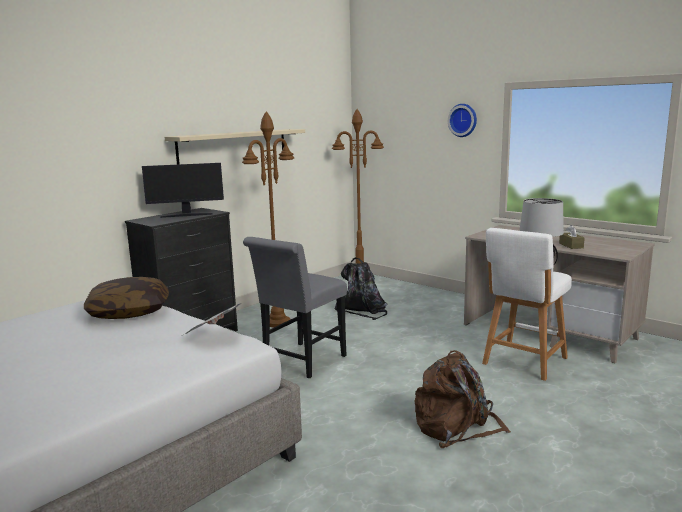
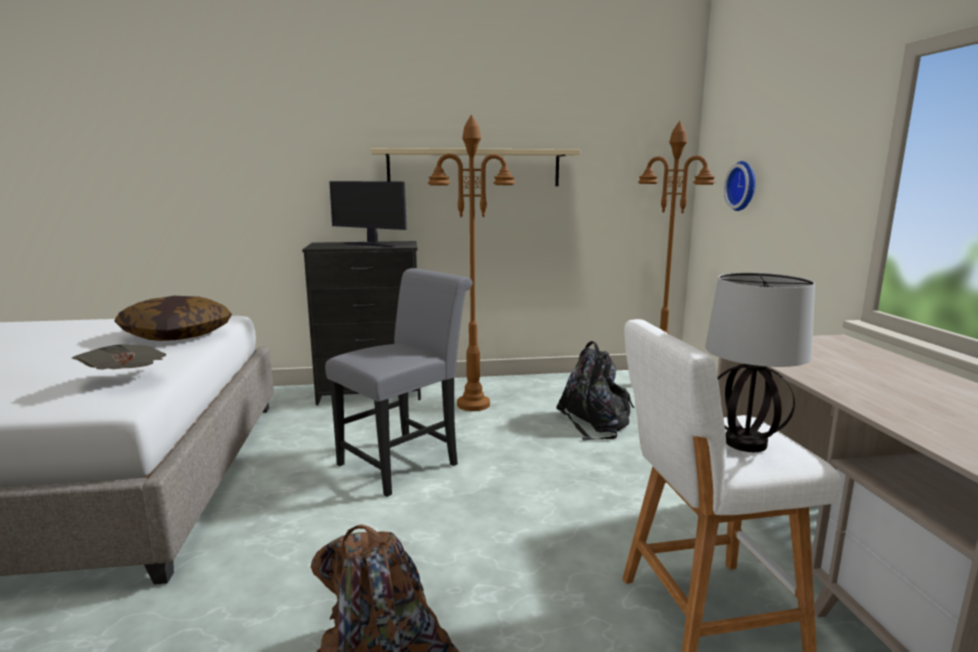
camera: 40 degrees right, 0 degrees up
(300, 362) = (405, 461): grey chair -> grey chair turned 150 degrees clockwise
(463, 120) = (829, 131): wall clock -> wall clock (743, 186)
(571, 245) = (901, 405): brown tissue box -> none

